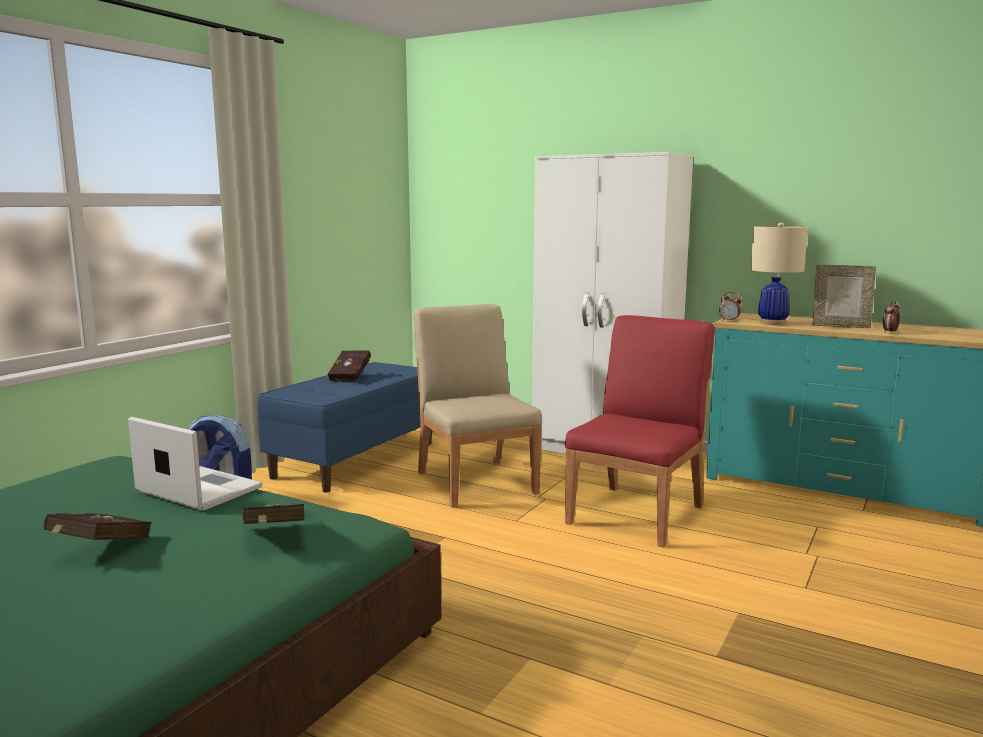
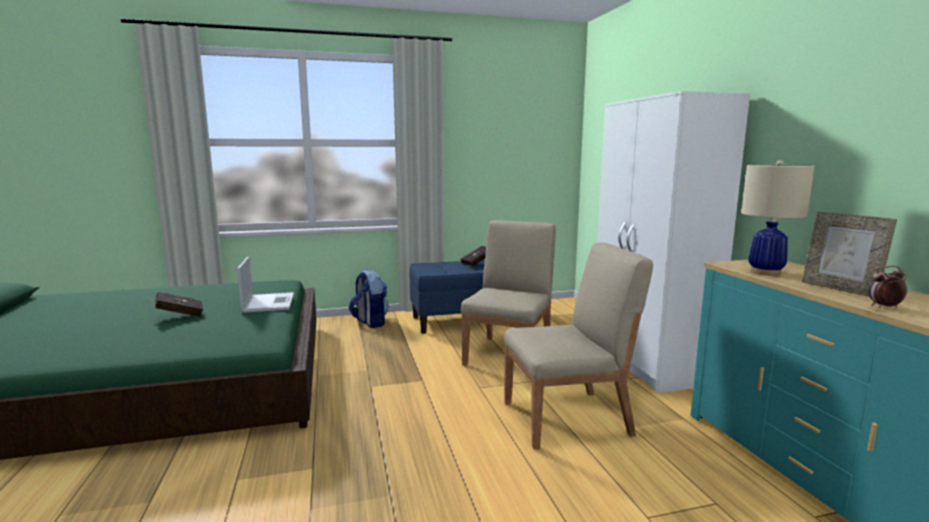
camera: 45 degrees right, 0 degrees up
(273, 538) = (222, 333): red book -> none
(637, 514) = (568, 418): red chair -> beige chair
(729, 321) = (724, 263): alarm clock -> none

